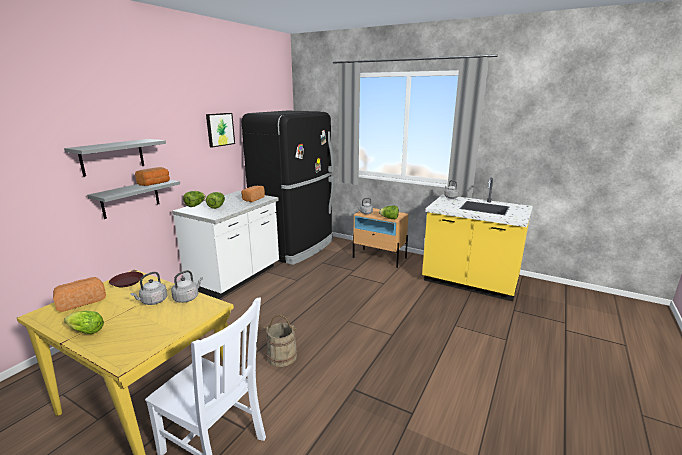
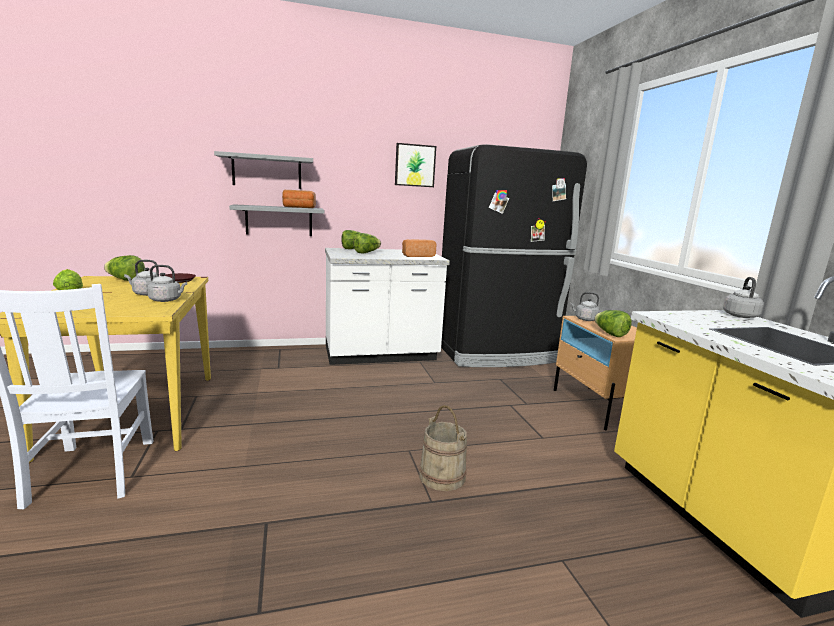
camera: 45 degrees right, 5 degrees down
(81, 301) = (125, 280): bread -> lettuce
(282, 356) = (278, 440): beige bucket -> beige bucket (442, 476)

